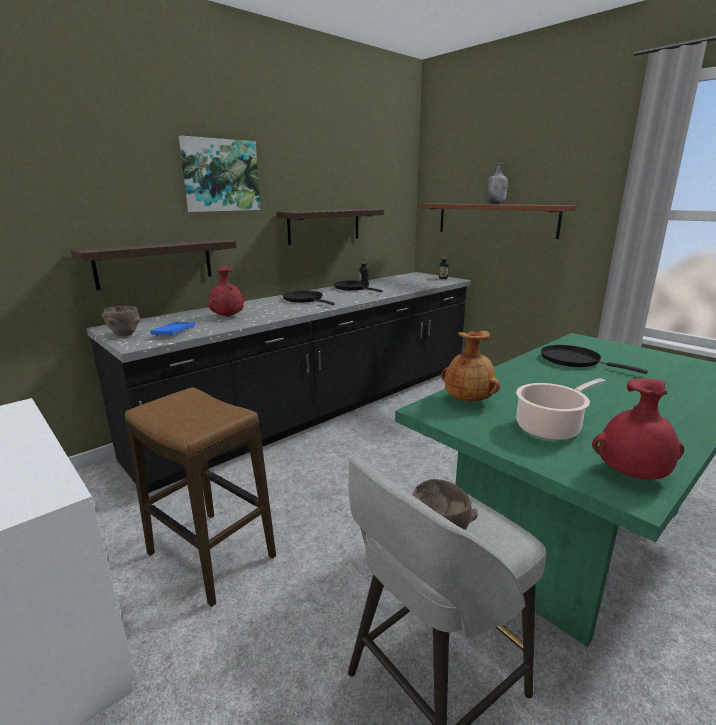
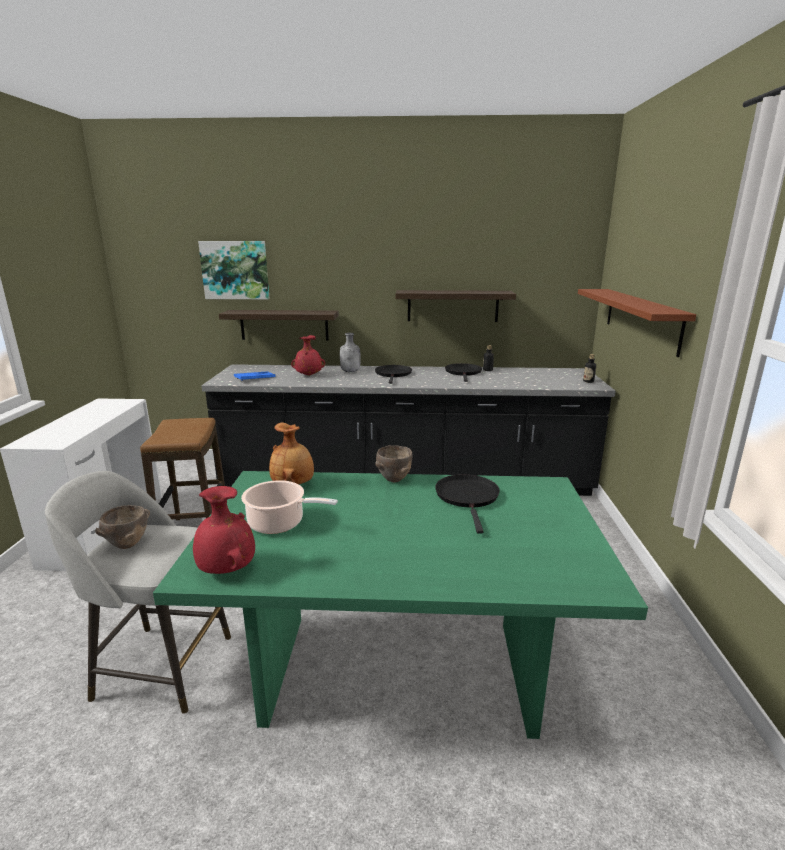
camera: 45 degrees right, 0 degrees up
(125, 335) = (231, 374): brown bowl -> brown bowl (394, 480)
(221, 175) = (344, 258): picture -> picture (235, 270)
(495, 204) = (632, 299): grey bottle -> grey bottle (351, 371)

